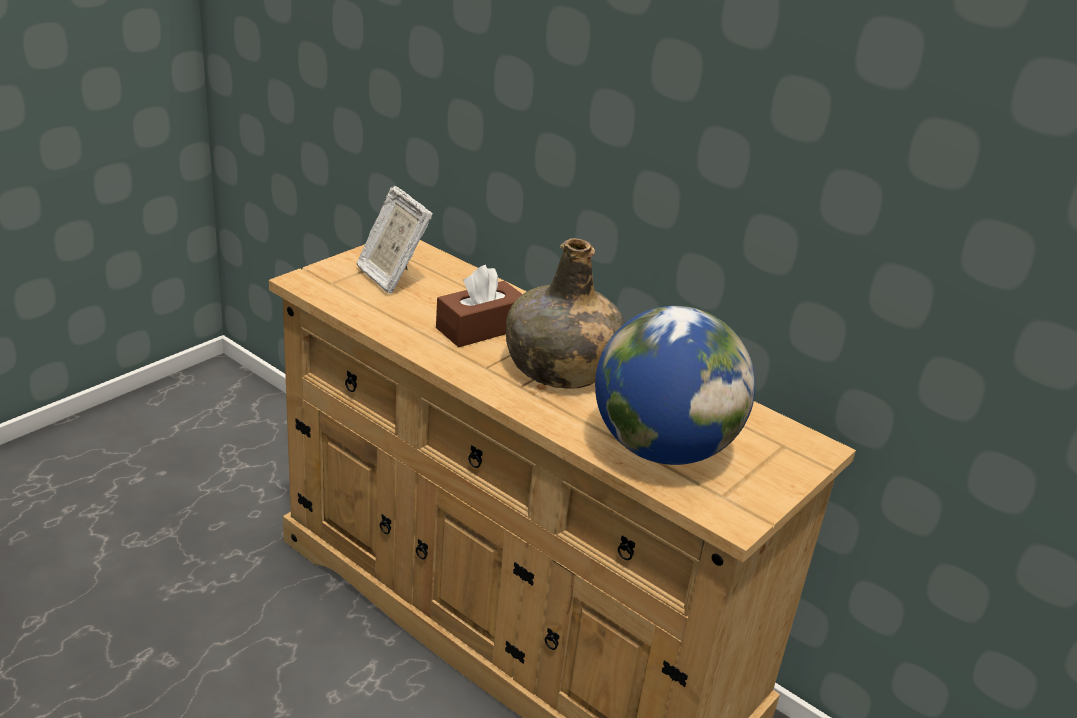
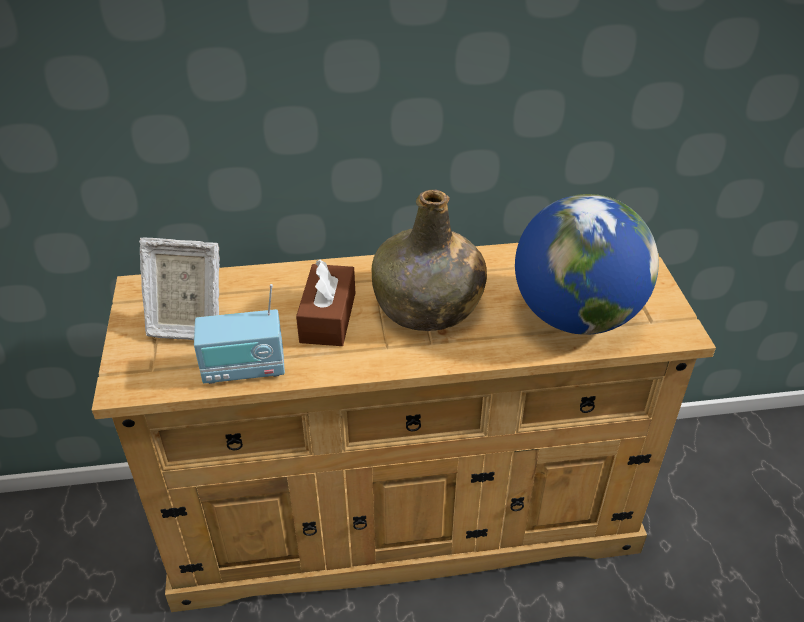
camera: 45 degrees left, 10 degrees up
(378, 317) = (244, 369): none -> radio

